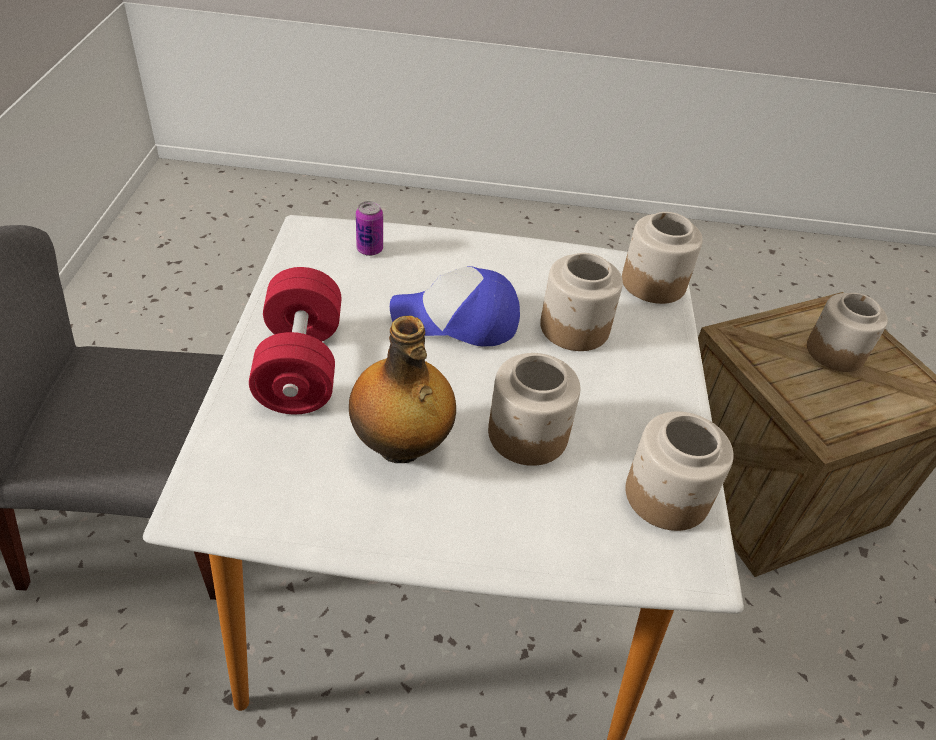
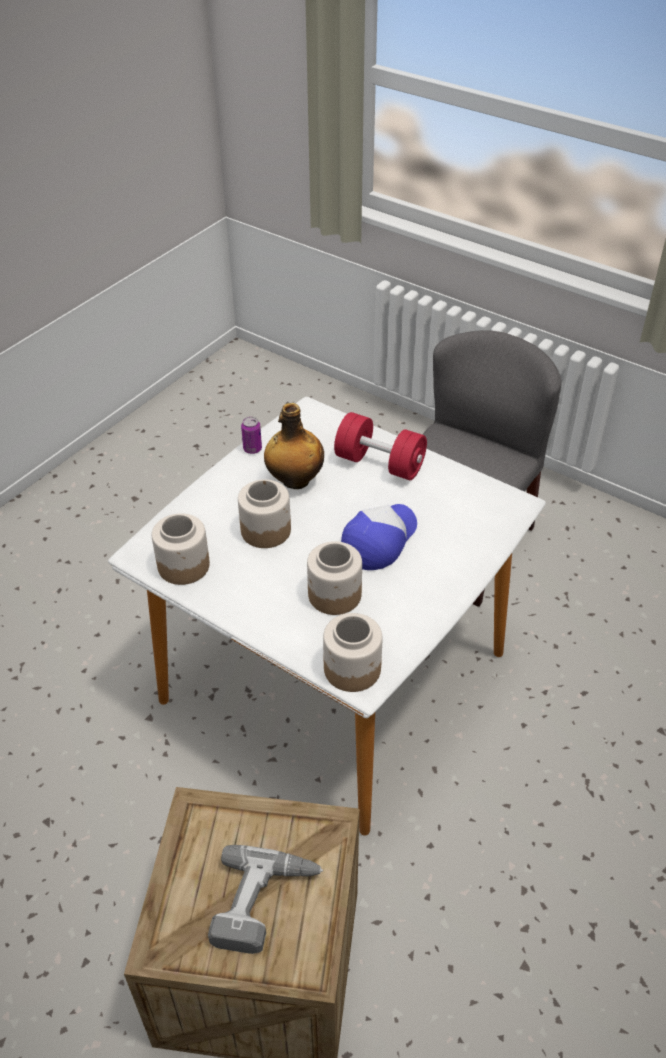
camera: 125 degrees right, 0 degrees up
(369, 249) = (479, 525): can -> can (252, 449)
(835, 351) = (264, 904): jar -> power drill

